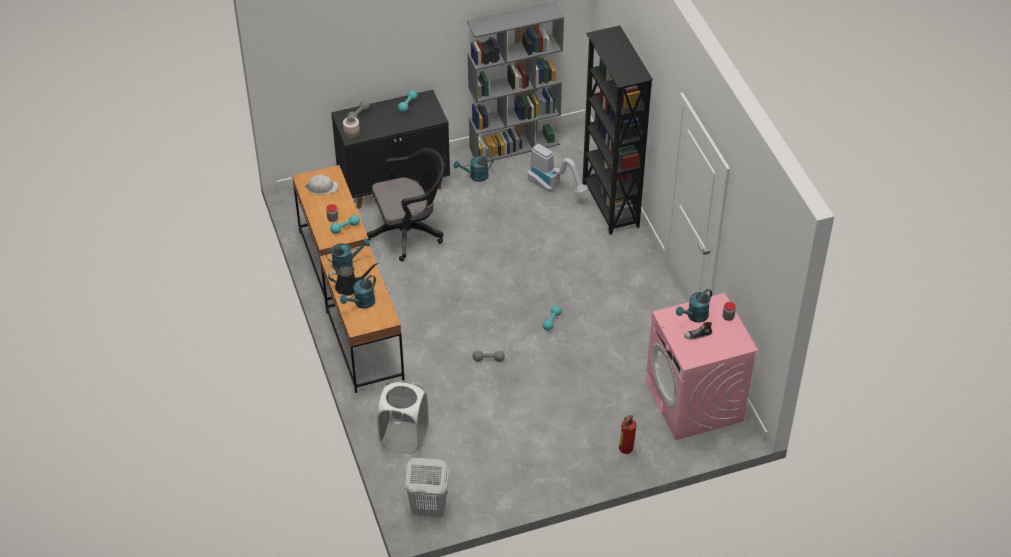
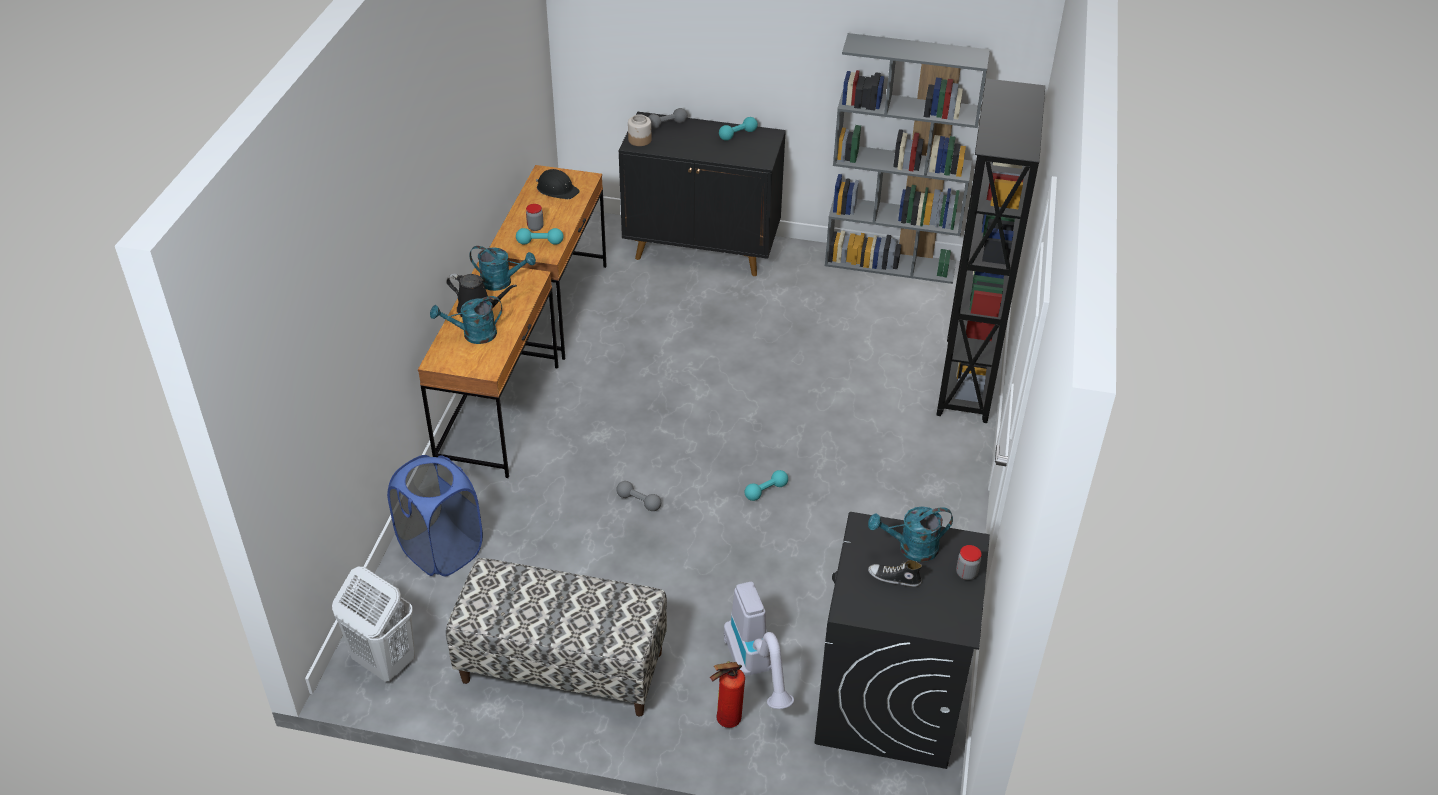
camera: 30 degrees right, 5 degrees down
(322, 187) = (557, 189): white hard hat -> black hard hat
(404, 437) = (441, 550): white laundry basket -> blue laundry basket
(409, 232) = (673, 308): black office chair -> none
(475, 176) = (811, 278): turquoise watering can -> none
(523, 465) = (562, 667): none -> bench
(553, 187) = (904, 329): vacuum cleaner -> vacuum cleaner (757, 670)
(694, 402) = (889, 700): pink washing machine -> black washing machine

